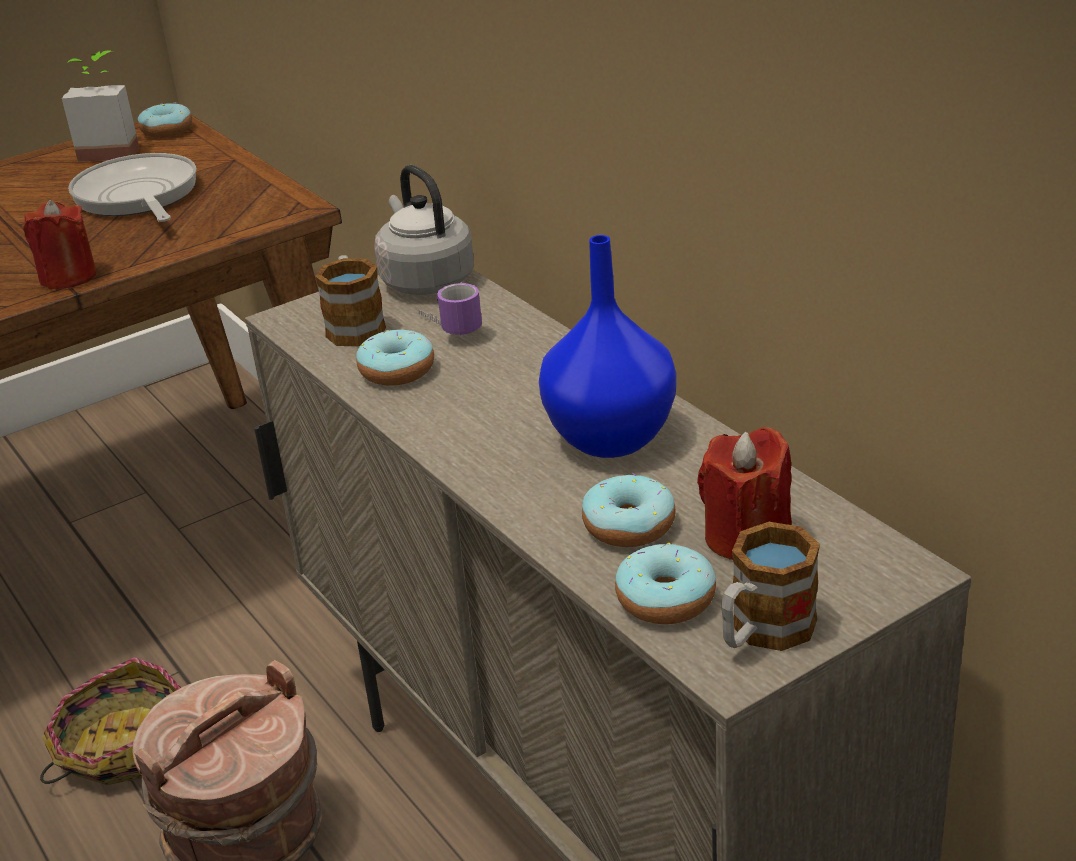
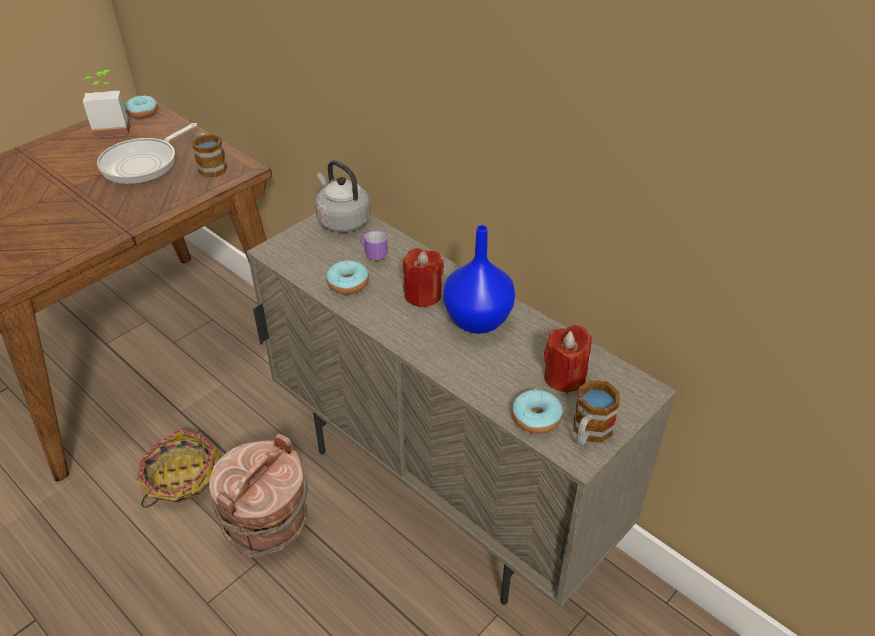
camera: 15 degrees left, 10 degrees up
(68, 277) = (123, 224): red candle -> red candle (422, 295)
(138, 197) = (143, 163): frying pan -> frying pan turned 105 degrees counterclockwise
(354, 326) = (313, 254): mug -> mug (211, 166)
(629, 526) = (504, 375): donut -> none

